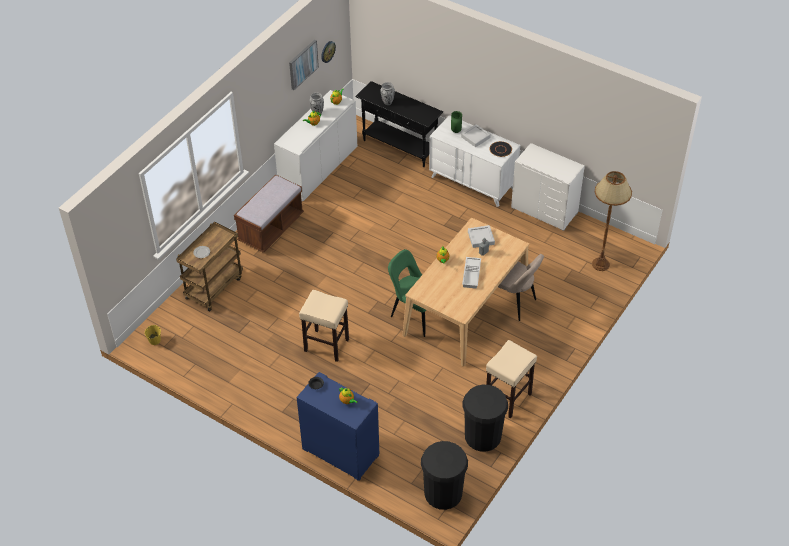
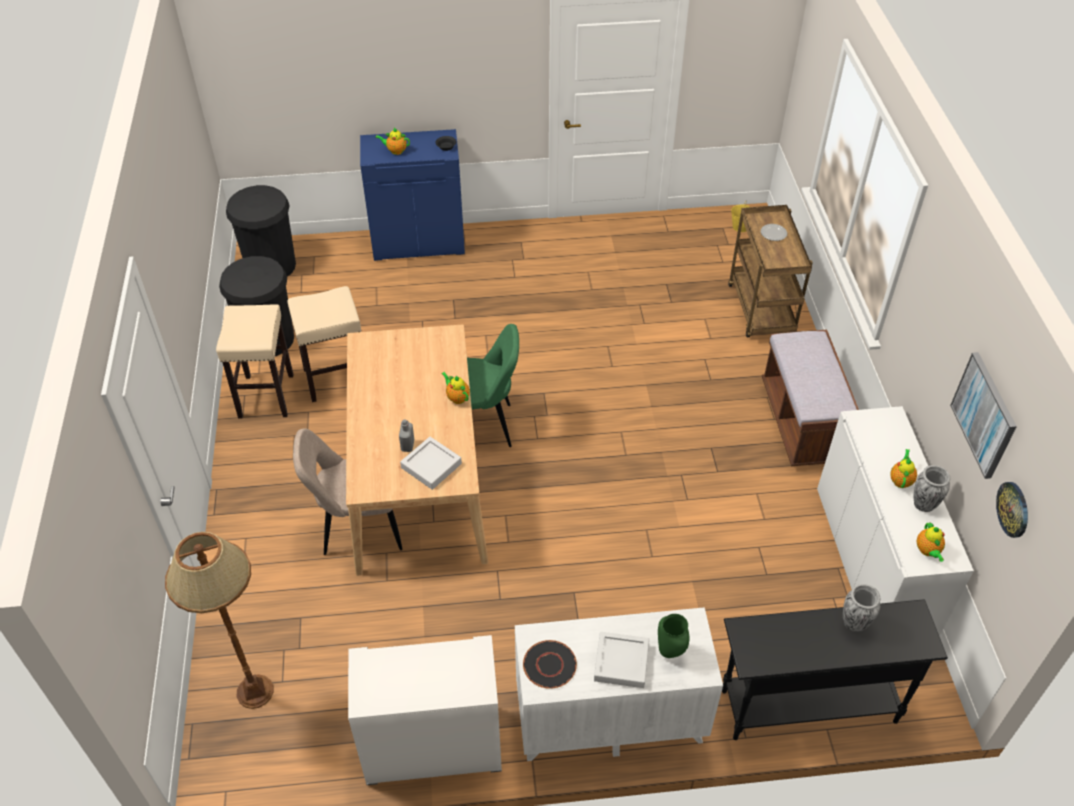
camera: 140 degrees right, 0 degrees up
(326, 345) = (551, 327): beige stool -> beige stool (337, 378)
(472, 275) = (395, 402): white tray -> none

